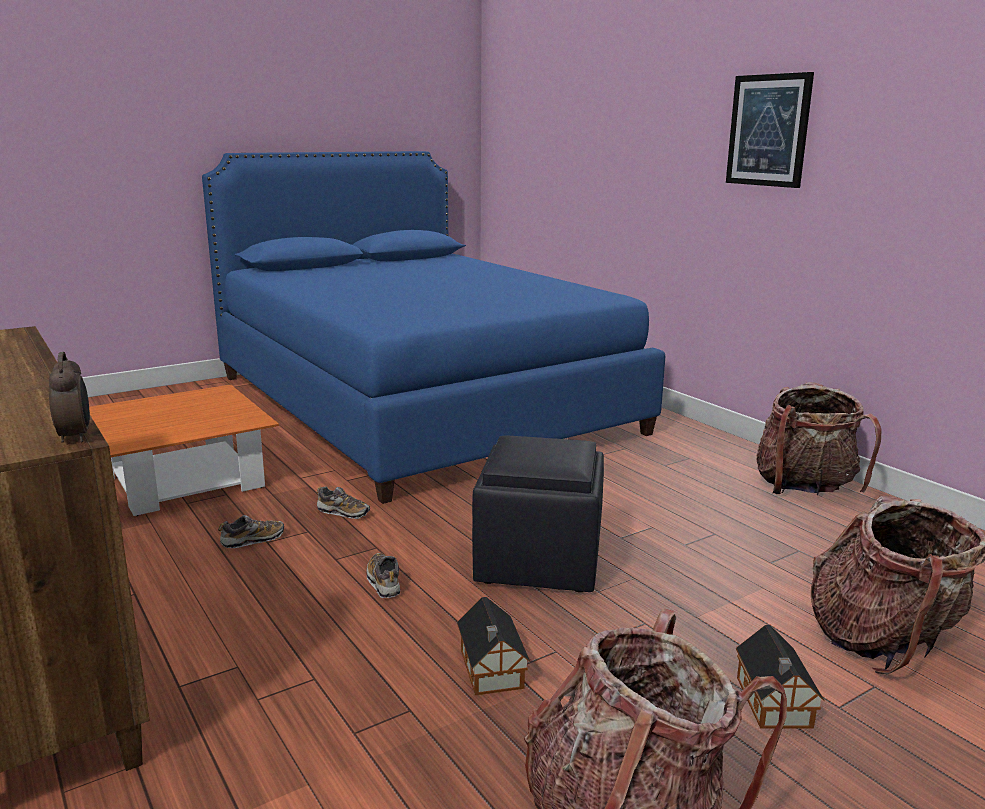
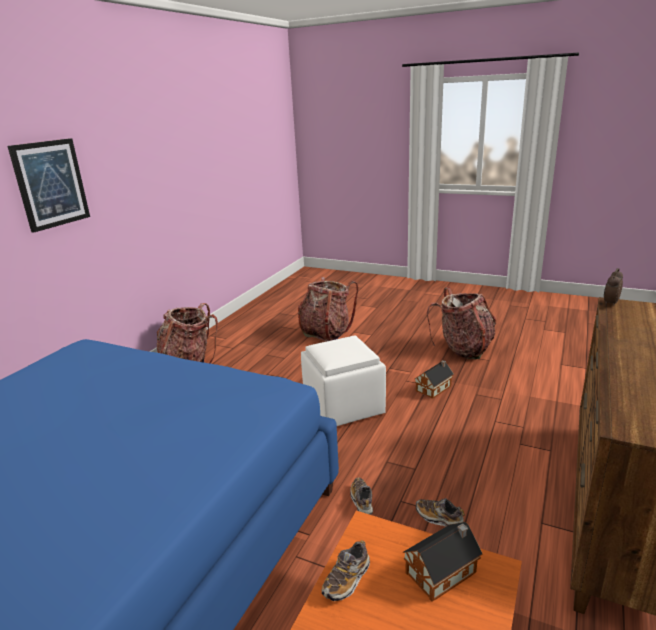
camera: 120 degrees left, 5 degrees up
(383, 583) = (415, 440): shoe -> shoe (346, 580)
(540, 562) = (344, 406): black ottoman -> white ottoman
(774, 704) = (383, 342): toy house -> toy house (443, 571)

